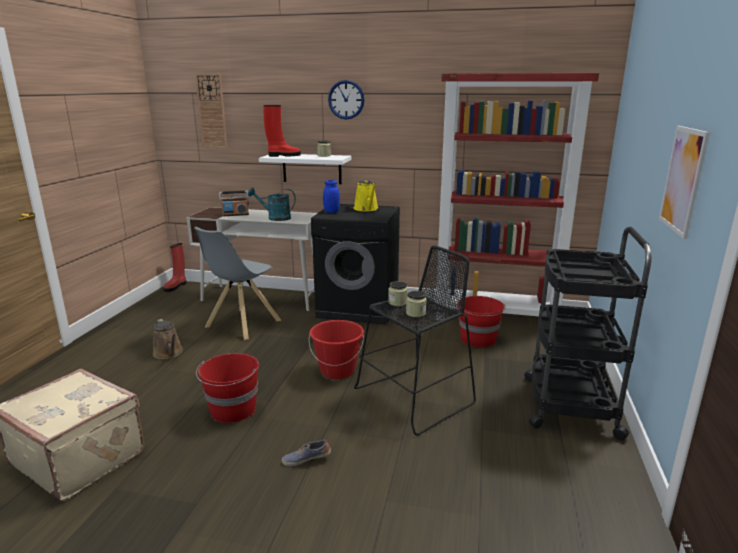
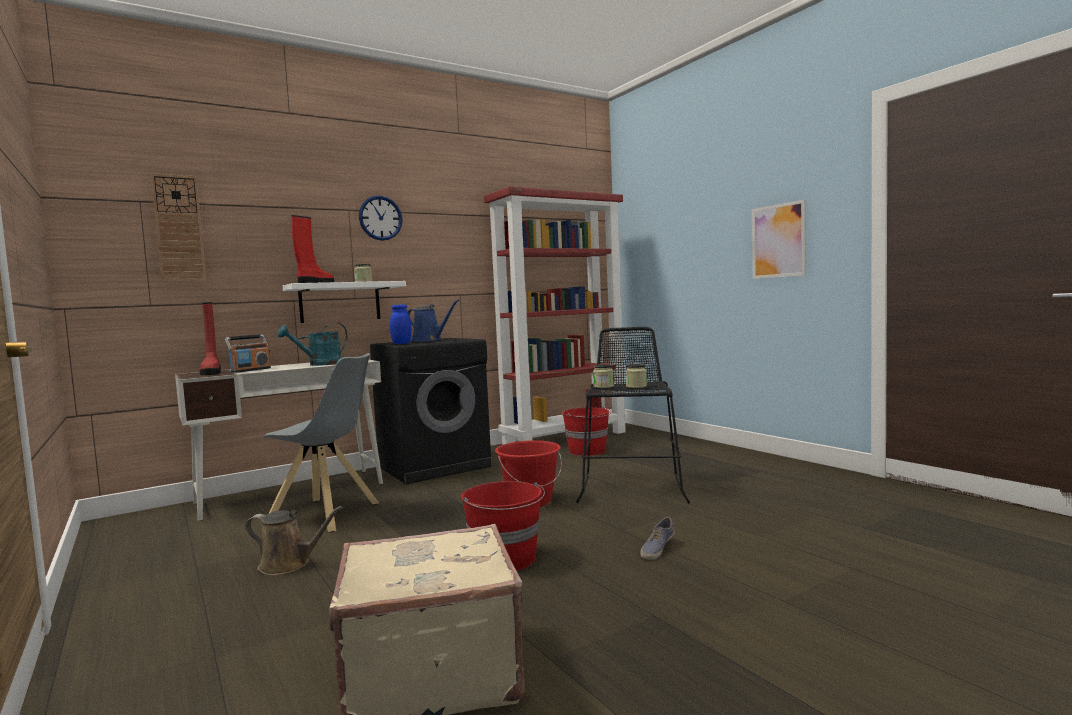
camera: 45 degrees left, 15 degrees down
(176, 287) = (109, 524): red boot -> red boot (211, 372)
(241, 324) = (326, 515): grey chair -> grey chair turned 60 degrees counterclockwise
(366, 209) = (429, 340): yellow watering can -> blue watering can
(569, 406) = (726, 457): black cart -> none

